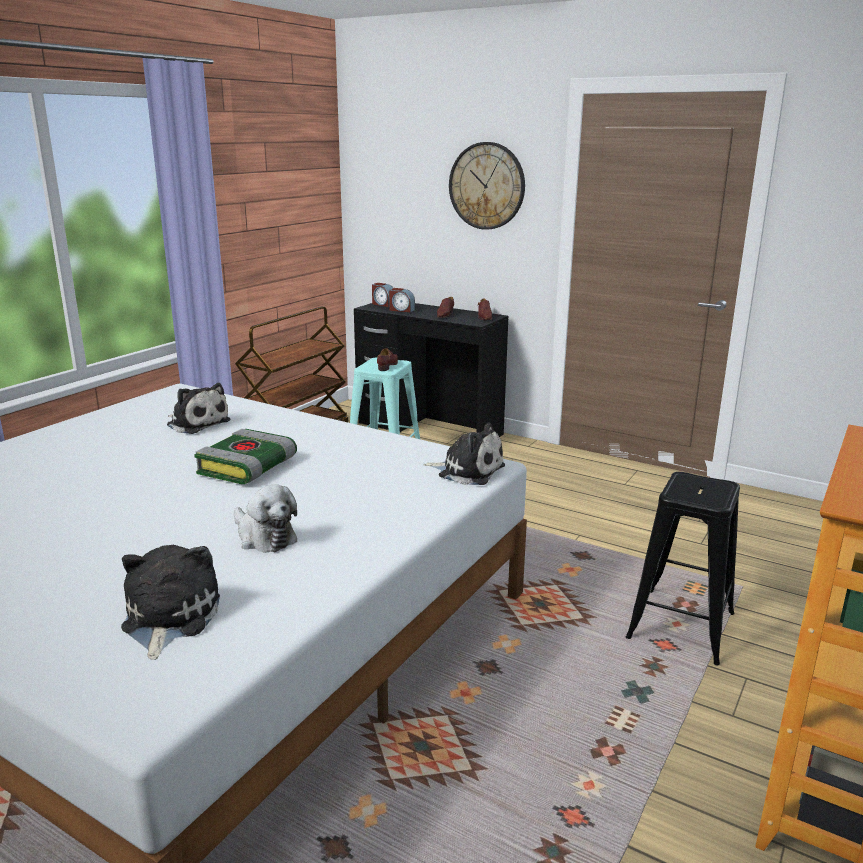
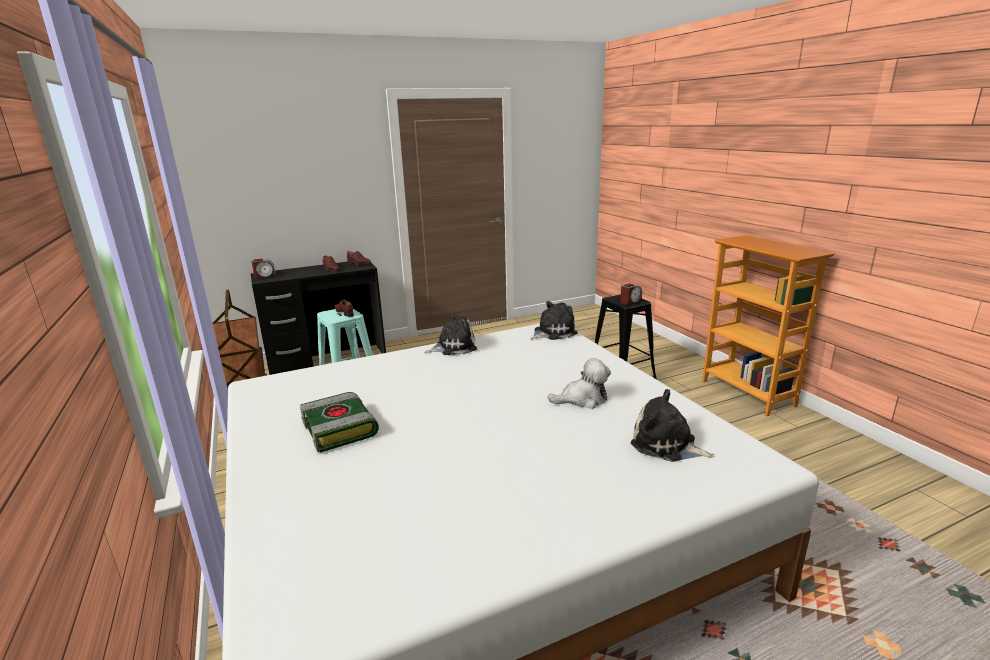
camera: 55 degrees left, 0 degrees up
(197, 423) = (348, 389): plush toy -> plush toy (453, 347)
(247, 468) = (466, 386): book -> book (341, 429)
(401, 310) = (292, 275): alarm clock -> alarm clock (630, 302)
(487, 186) = (332, 168): wall clock -> none

